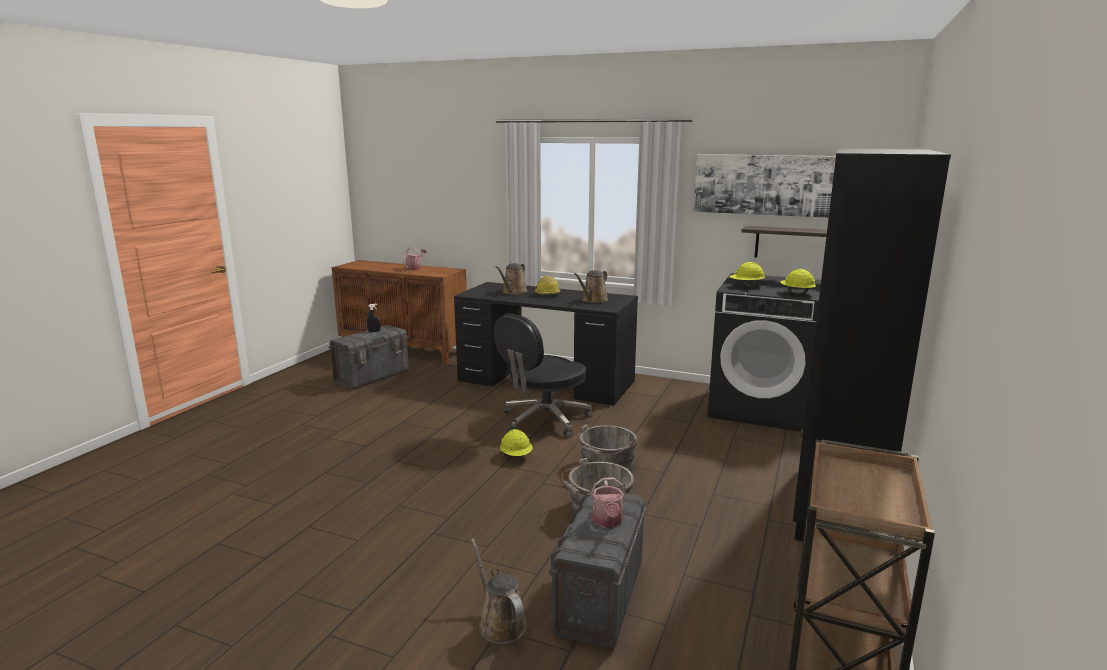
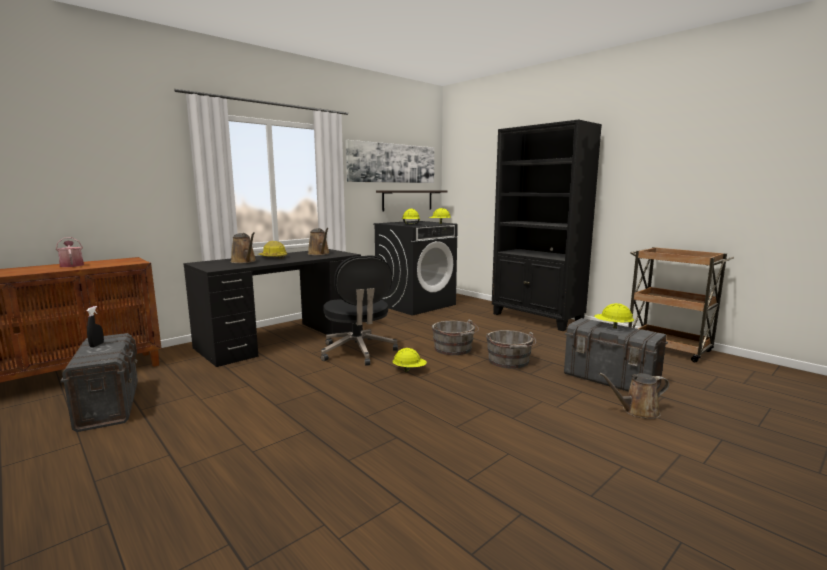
camera: 65 degrees left, 5 degrees down
(608, 521) = (612, 327): watering can -> yellow hard hat

